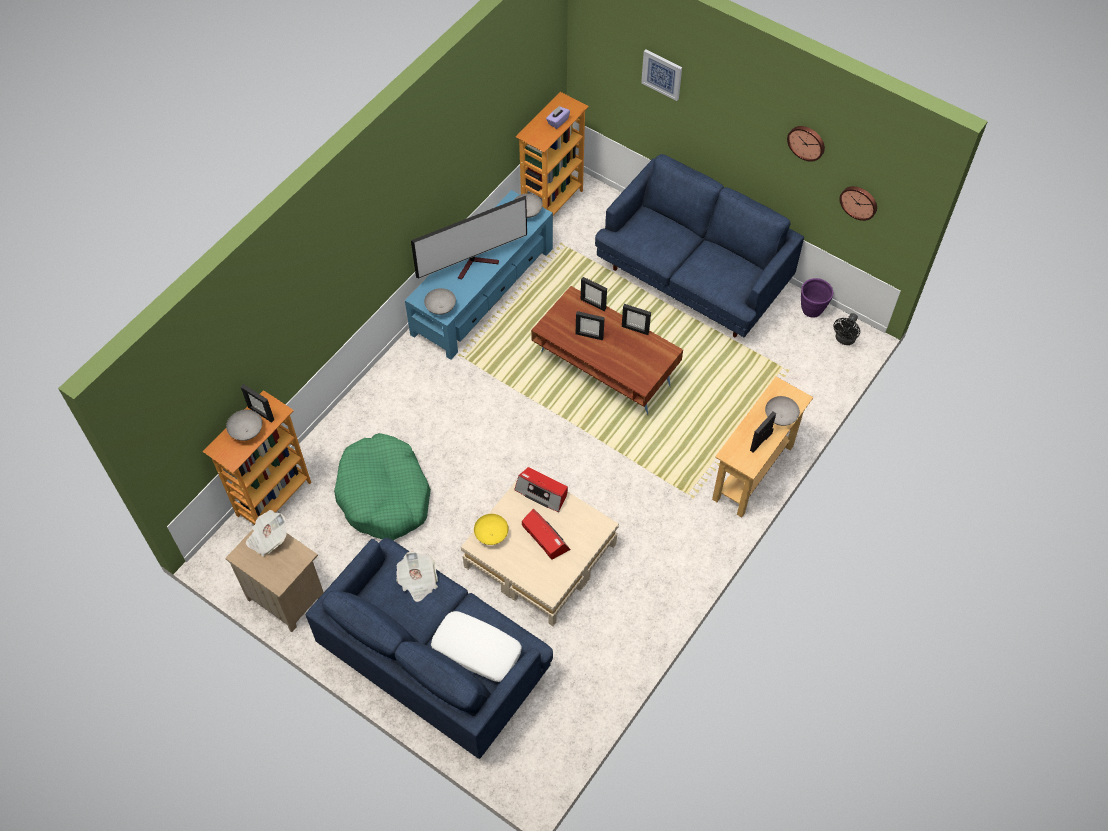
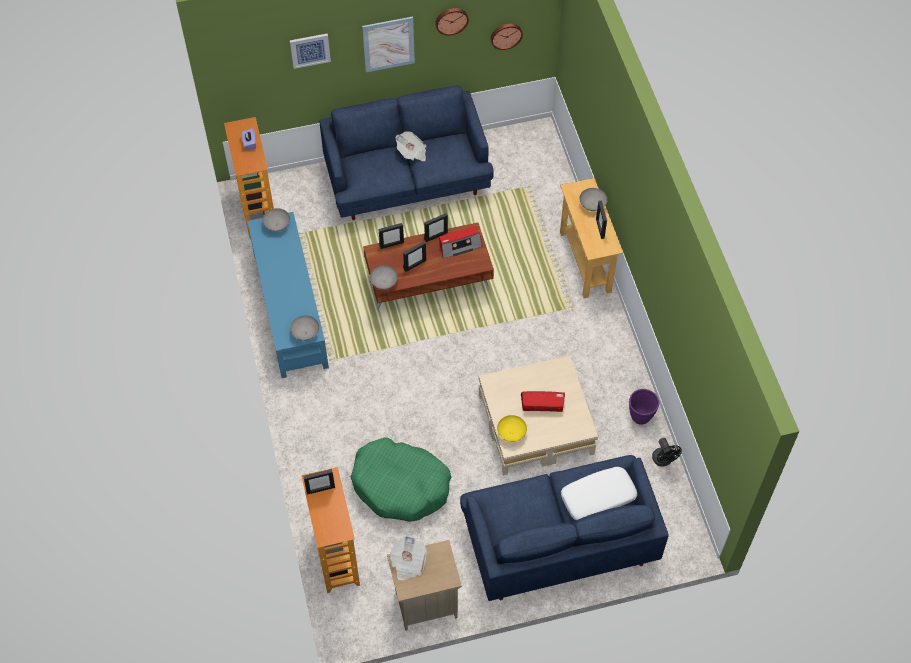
camera: 50 degrees left, 0 degrees up
(247, 431) = (327, 507): grey bowl -> grey bowl (384, 282)
(418, 581) = (516, 497): newspaper -> newspaper (412, 152)
(476, 264) = (290, 286): television -> none
(542, 492) = (506, 381): radio -> radio (459, 245)
(738, 123) = (388, 44): none -> picture
(812, 310) = (497, 139): purple planter -> purple planter (640, 417)
(844, 340) = (536, 140): black fan -> black fan (663, 461)

